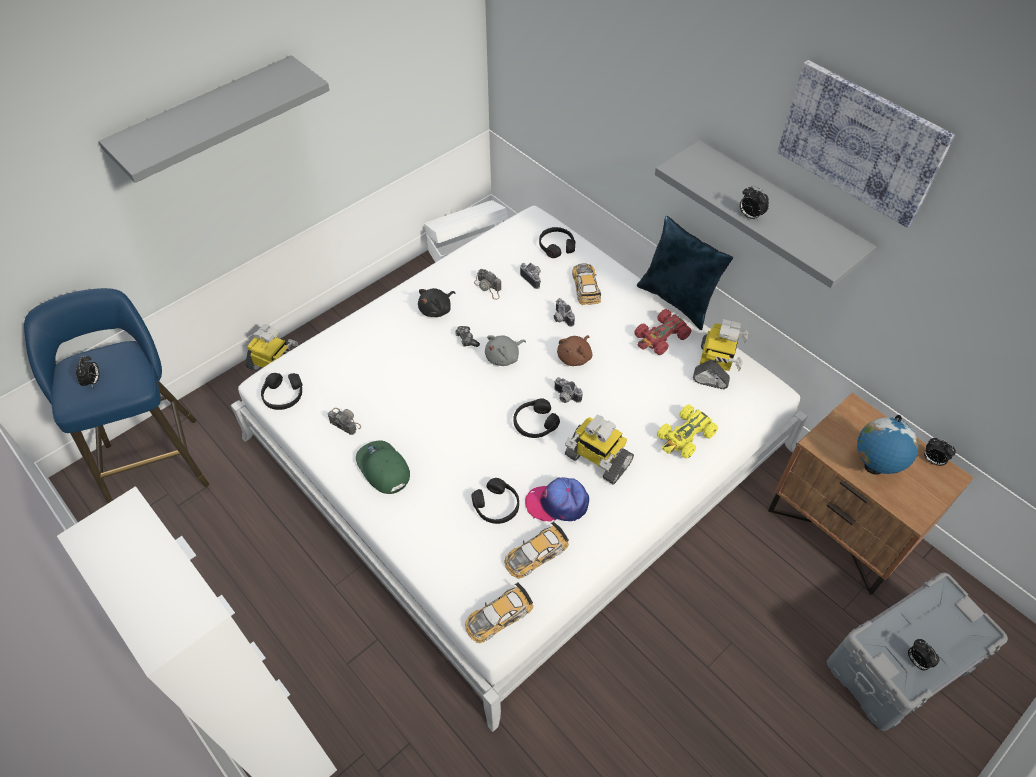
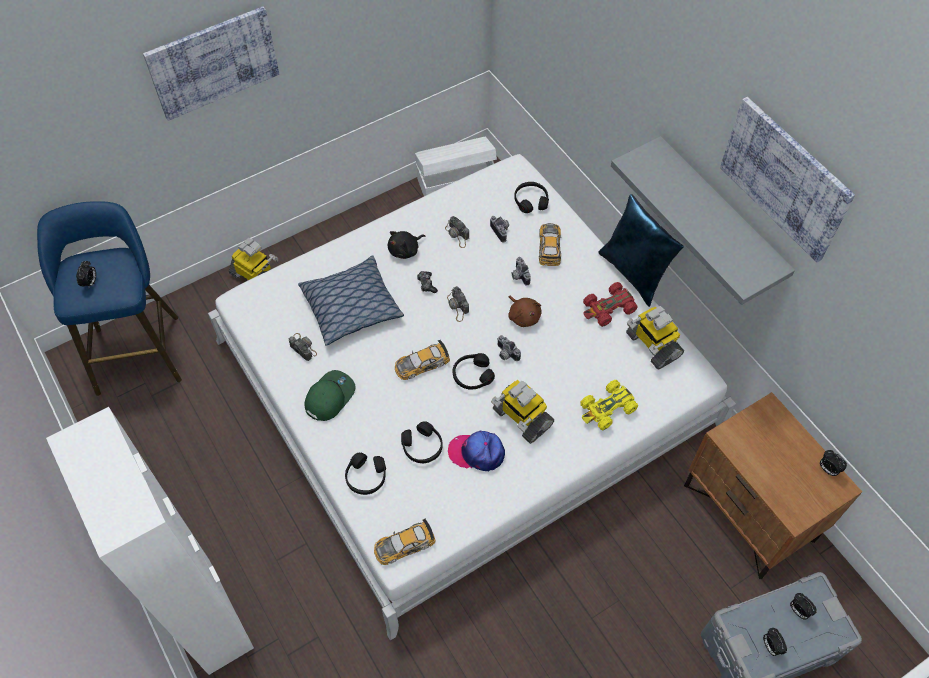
camera: 10 degrees right, 5 degrees up
(207, 119) = (213, 62): grey shelf -> picture
(283, 395) = (253, 314): black headphones -> black headphones (366, 477)
(383, 469) = (329, 397): green cap -> green cap turned 60 degrees clockwise
(390, 373) = (351, 307): none -> pillow
(504, 357) = (457, 307): grey plush toy -> camera
(535, 554) = (447, 495): toy car -> toy car (421, 363)
(575, 357) = (523, 316): brown plush toy -> brown plush toy turned 75 degrees counterclockwise
(715, 366) = (652, 345): toy robot -> toy robot turned 120 degrees clockwise
(749, 216) = (685, 223): alarm clock -> alarm clock (798, 610)
(873, 467) = (769, 467): globe -> none

